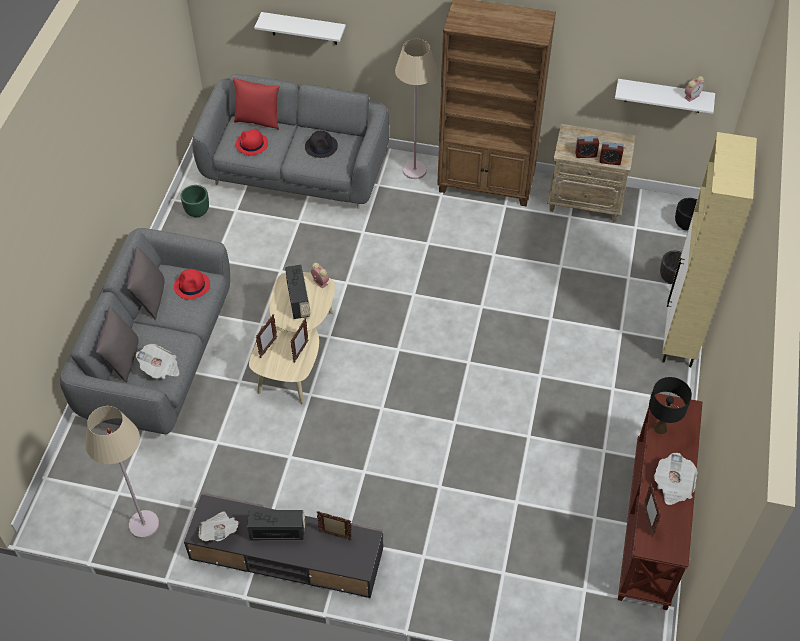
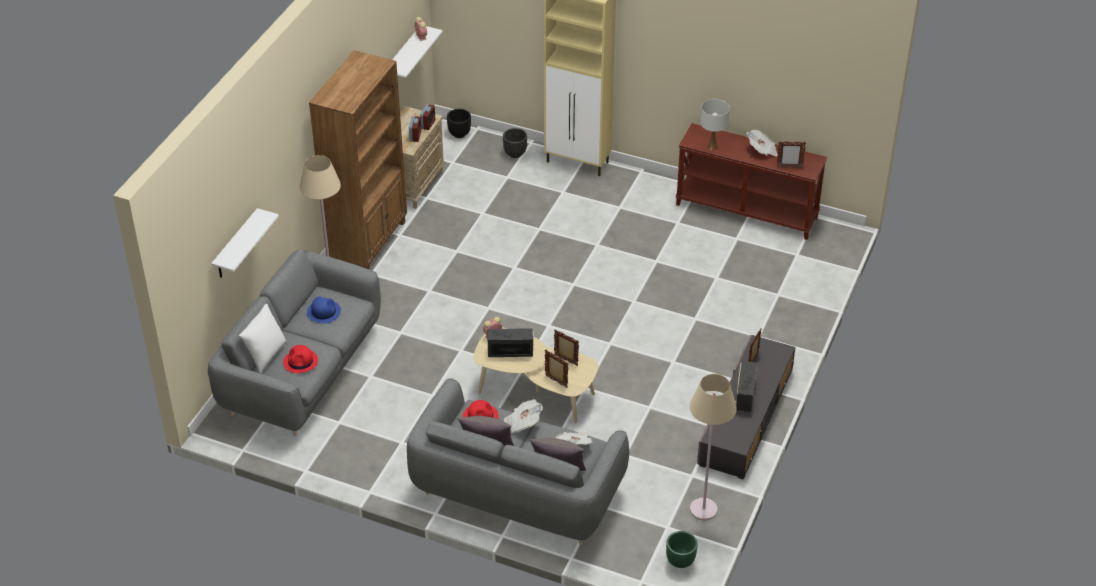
camera: 80 degrees left, 10 degrees down
(197, 212) = (330, 453): green planter -> green planter (680, 562)
(219, 531) = (739, 432): newspaper -> newspaper (522, 423)
(258, 121) = (266, 355): red pillow -> white pillow
(321, 146) = (323, 312): black hat -> blue hat
(660, 428) = (712, 147): black table lamp -> white table lamp

